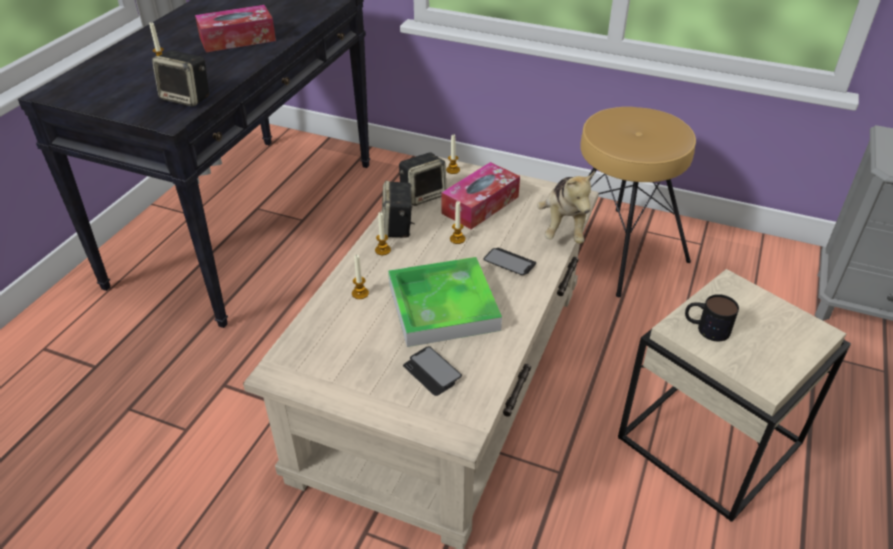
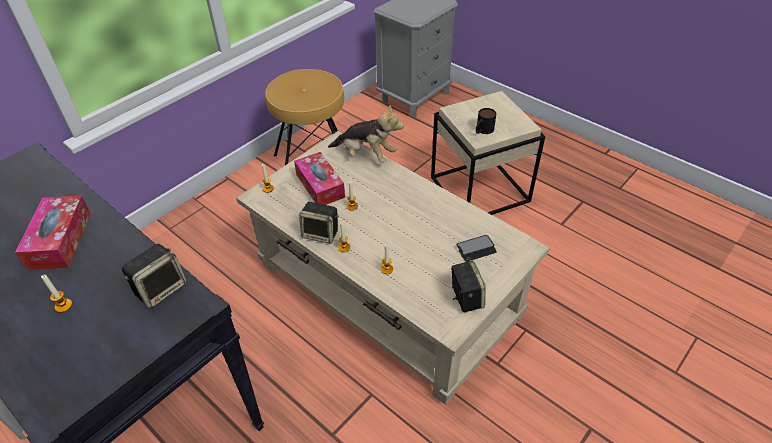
camera: 70 degrees left, 5 degrees up
(423, 195) = (289, 211): speaker -> speaker (465, 297)
(443, 306) = (418, 230): tray -> none
(509, 262) = (389, 189): phone -> none

